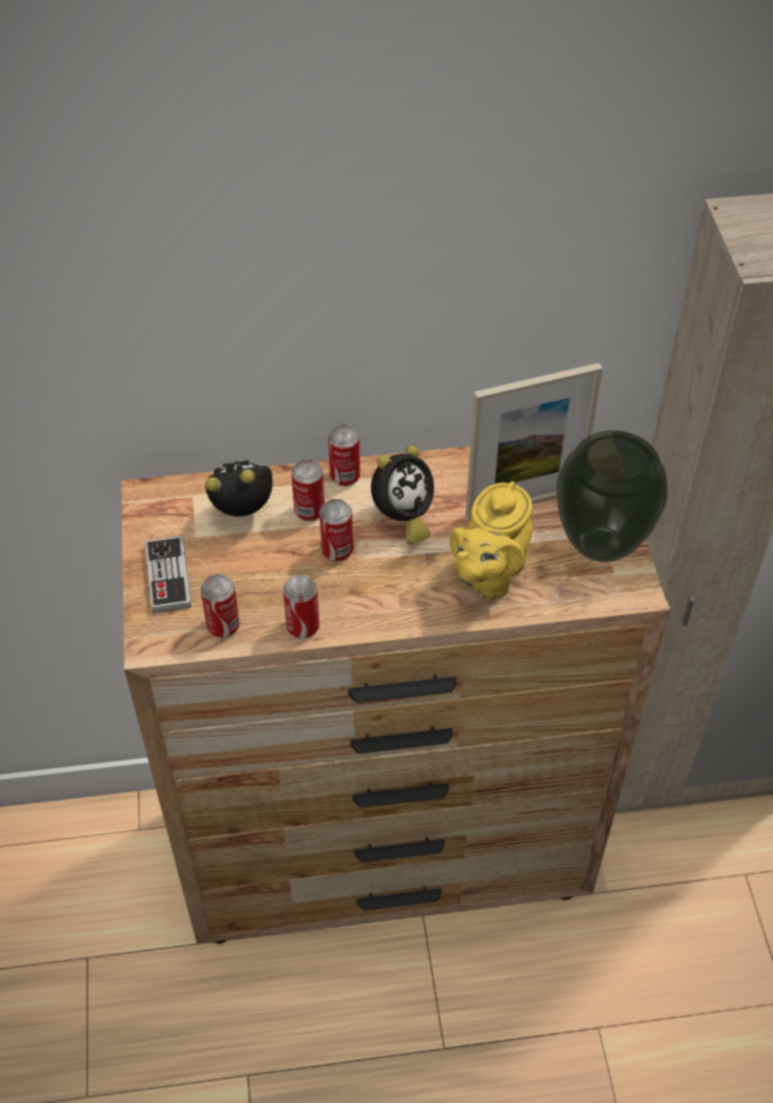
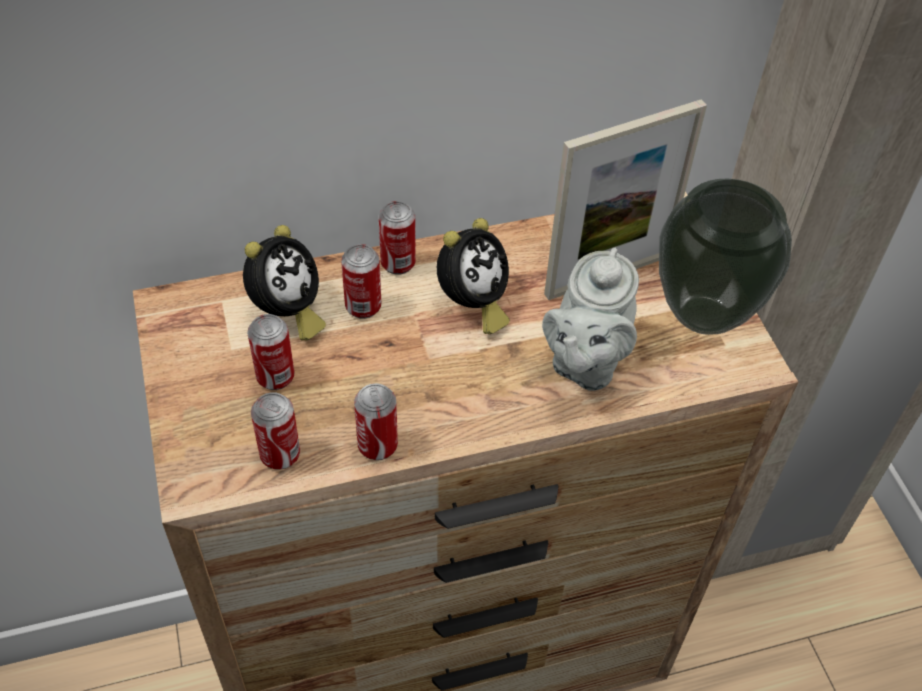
camera: 10 degrees left, 0 degrees up
(168, 576) = (203, 400): game controller -> none
(245, 511) = (287, 313): alarm clock -> alarm clock turned 135 degrees clockwise
(337, 551) = (403, 350): can -> can (275, 377)
(488, 575) = (584, 362): yellow teapot -> grey teapot

